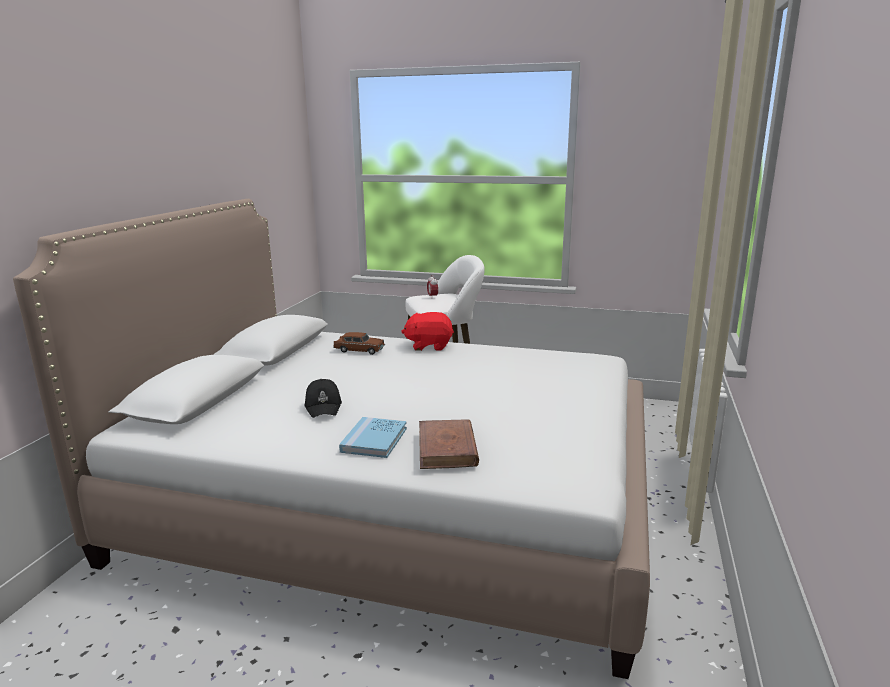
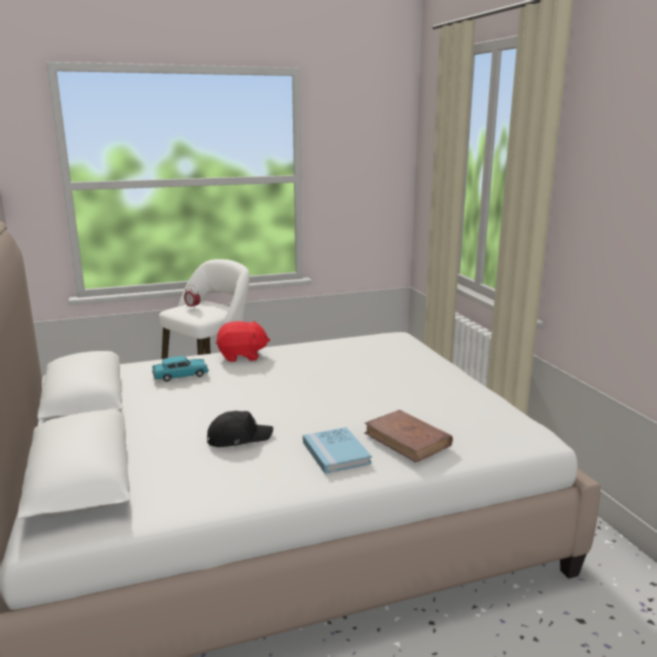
camera: 35 degrees left, 0 degrees up
(324, 406) = (238, 437): black cap -> black cap turned 60 degrees counterclockwise
(359, 350) = (180, 376): brown toy car -> turquoise toy car
(429, 346) = (242, 356): red plush toy -> red plush toy turned 150 degrees counterclockwise

